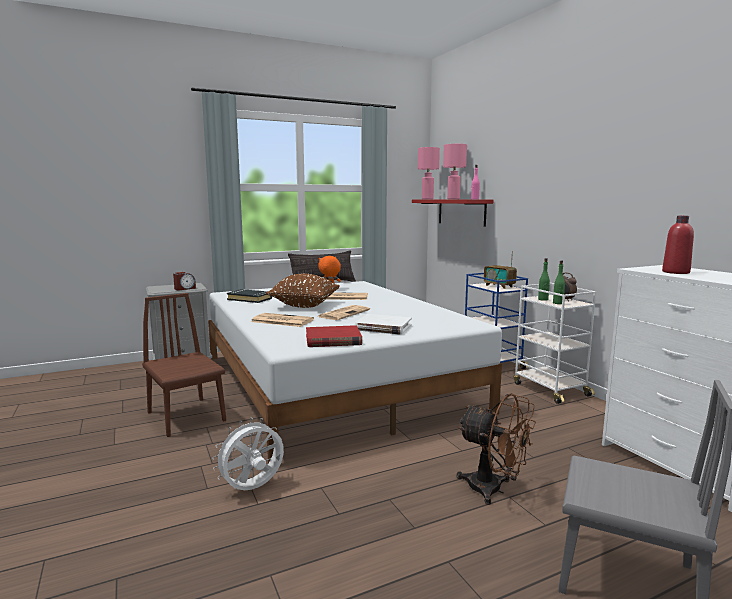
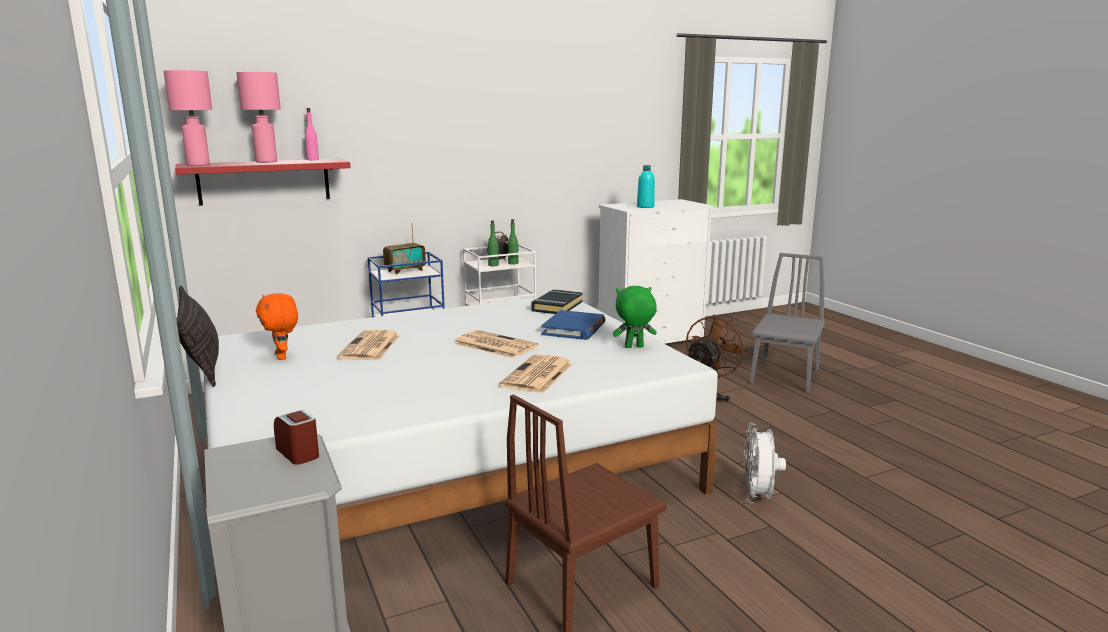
camera: 90 degrees left, 5 degrees up
(250, 299) = (344, 411): black book -> black book (557, 306)
(253, 489) = (758, 498): white fan -> white fan turned 45 degrees clockwise
(304, 305) = (429, 367): brown pillow -> none
(333, 340) = (634, 347): red book -> green plush toy
(383, 327) = (574, 329): white book -> blue book
(675, 272) = (645, 207): red bottle -> turquoise bottle

